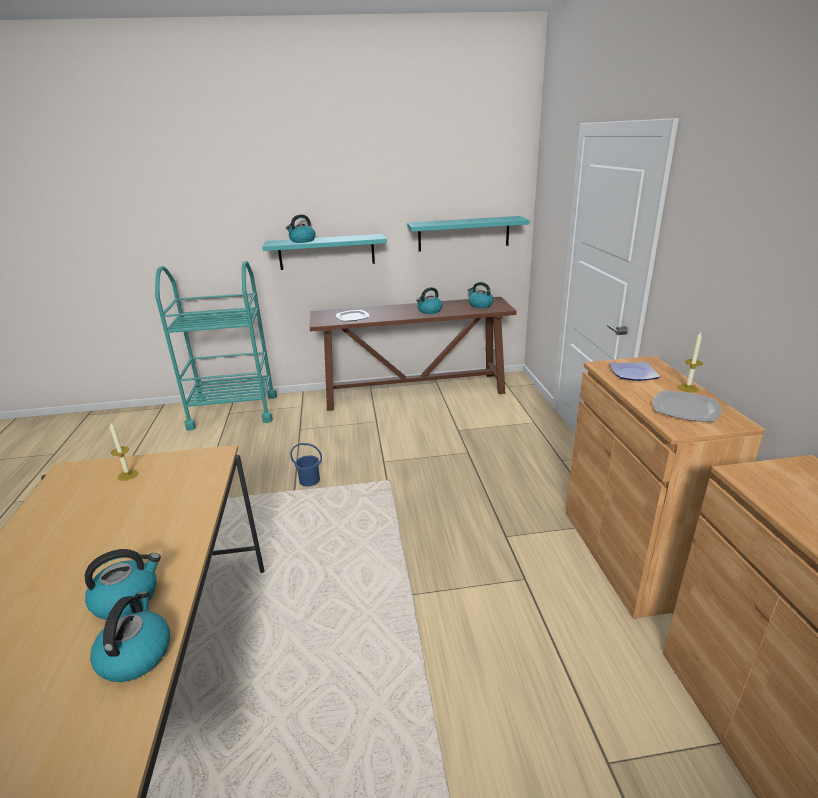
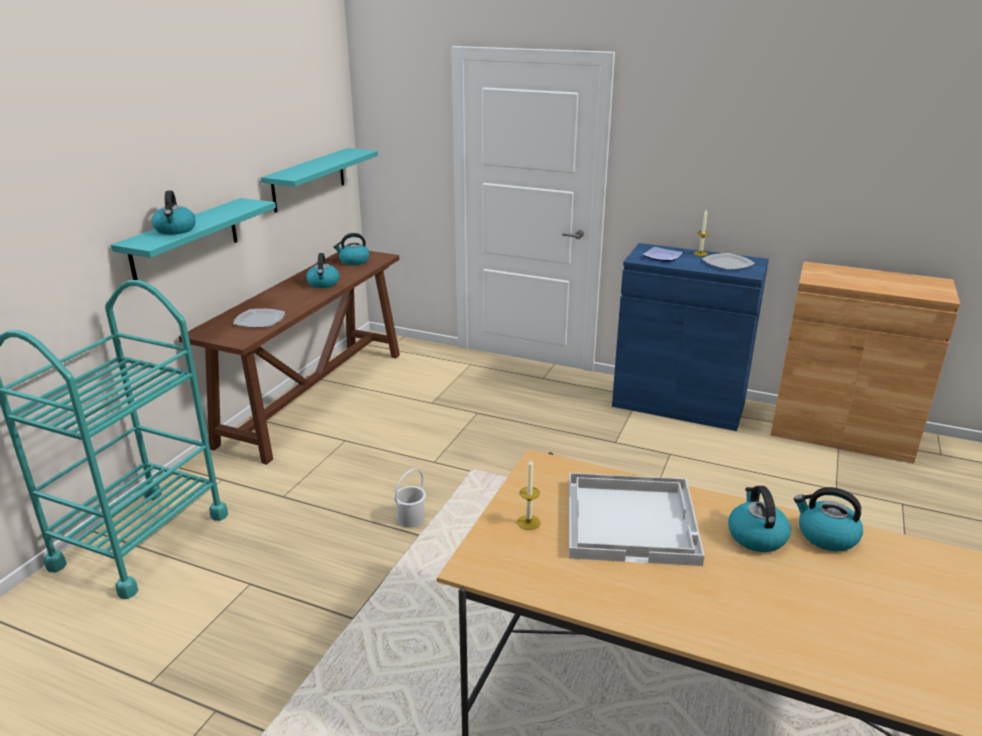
camera: 60 degrees left, 0 degrees up
(141, 519) = (632, 520): none -> white tray
(309, 480) = (410, 519): blue bucket -> white bucket
(629, 554) = (678, 404): brown cabinet -> blue cabinet

